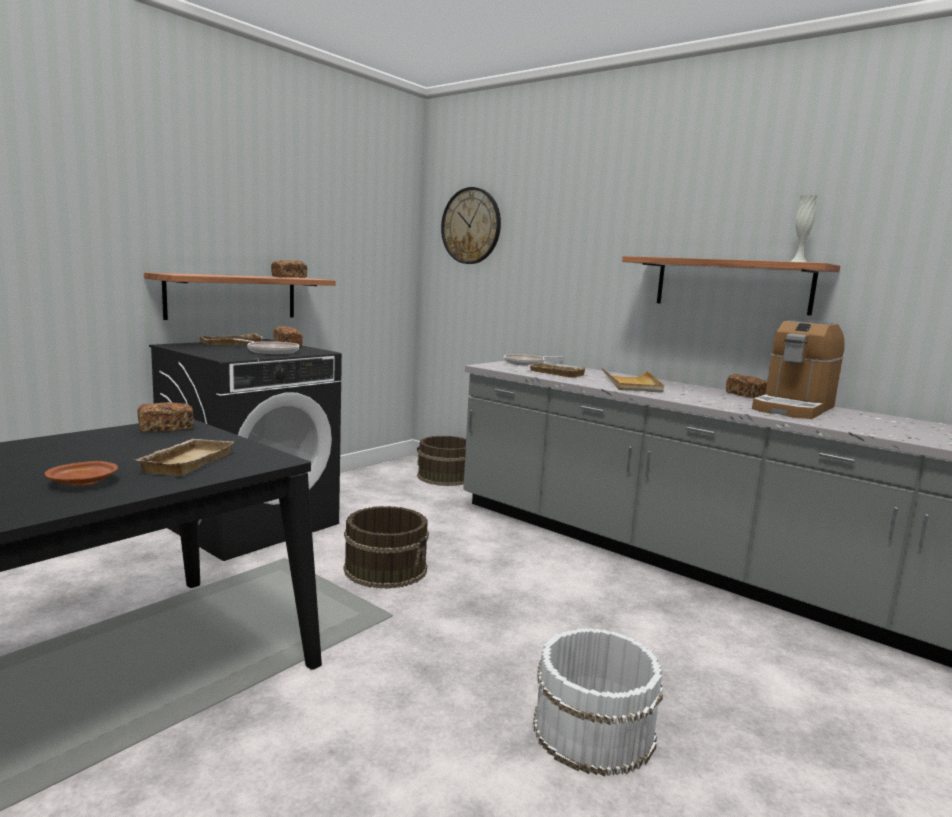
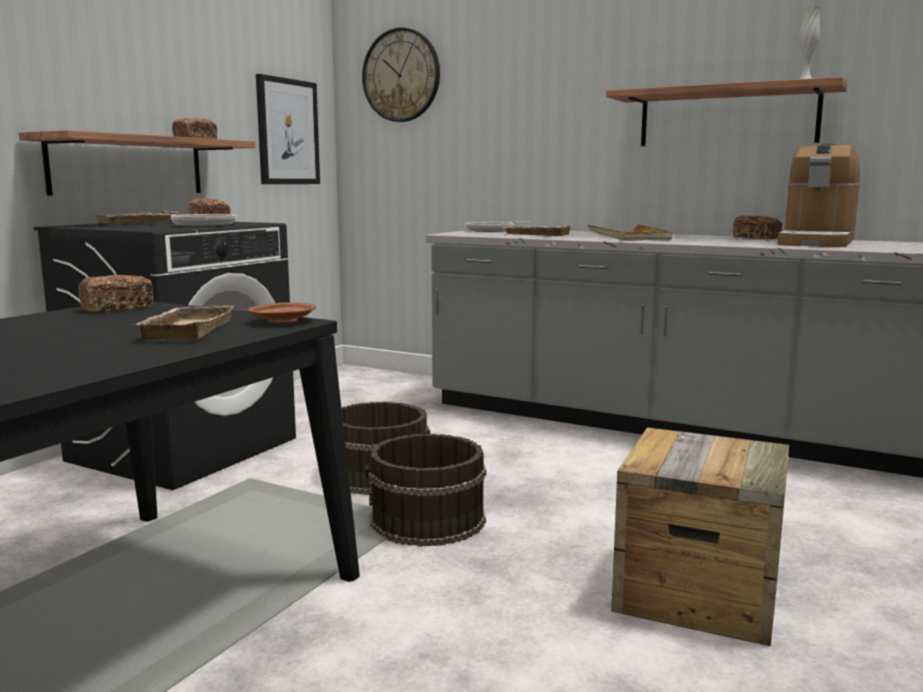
camera: 10 degrees left, 0 degrees up
(84, 482) = (79, 353): brown plate -> brown plate (283, 321)
(375, 268) = (287, 132): none -> picture
(445, 477) = (395, 381): brown bucket -> brown bucket (427, 521)
(592, 729) = (698, 592): white bucket -> crate

